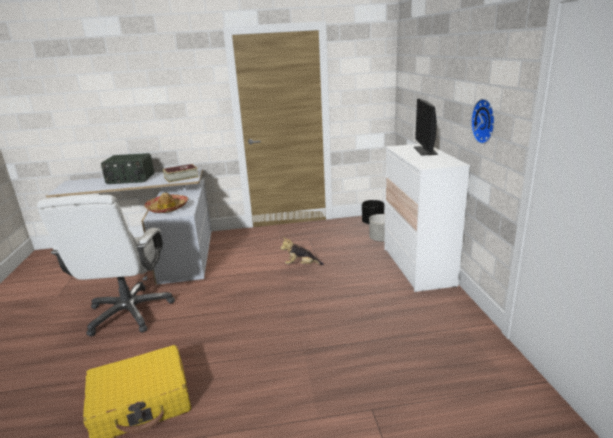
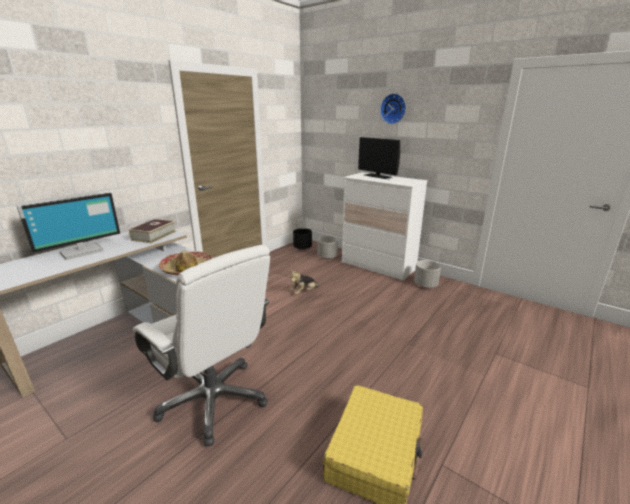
camera: 45 degrees left, 0 degrees up
(130, 179) = (81, 251): radio -> monitor
(435, 307) = (425, 285): none -> grey planter
(485, 121) = (443, 147): wall clock -> wall clock (393, 109)

